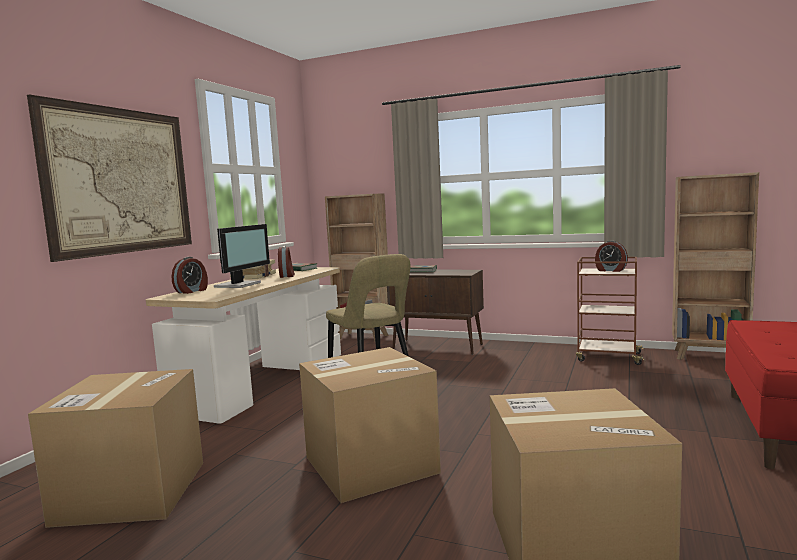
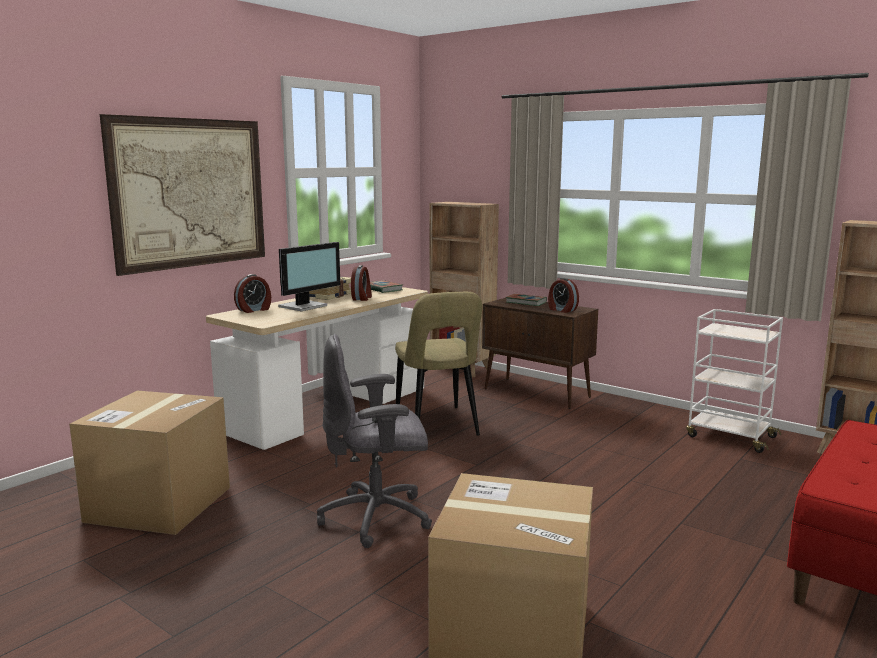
camera: 15 degrees right, 5 degrees up
(370, 465) = (377, 518): cardboard box -> grey office chair
(607, 357) = (729, 436): brown cart -> white cart
(610, 270) = (743, 331): alarm clock -> alarm clock (562, 310)

